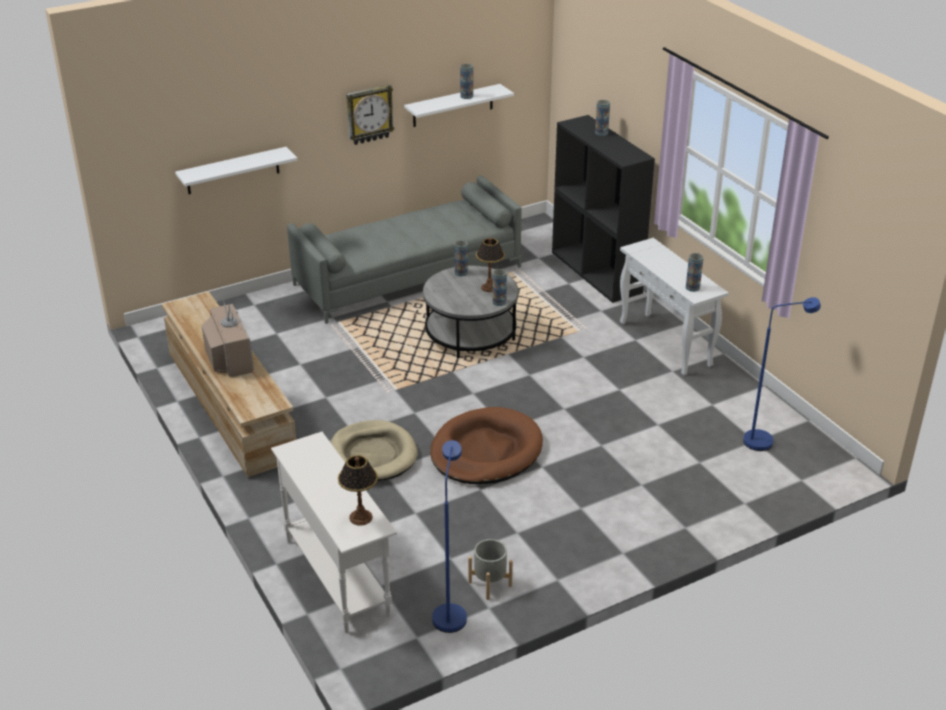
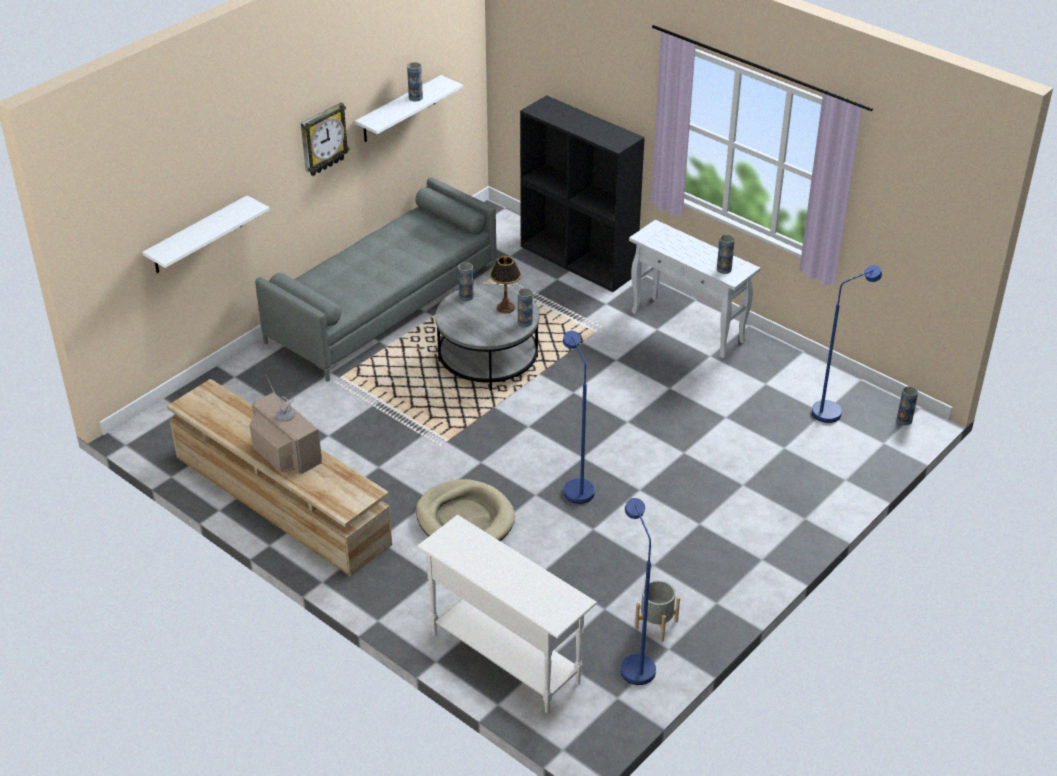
camera: 20 degrees left, 5 degrees up
(360, 517) = (553, 596): table lamp -> none
(486, 451) = (576, 486): brown dog bed -> blue floor lamp
(601, 133) = (573, 115): vase -> vase (904, 420)

